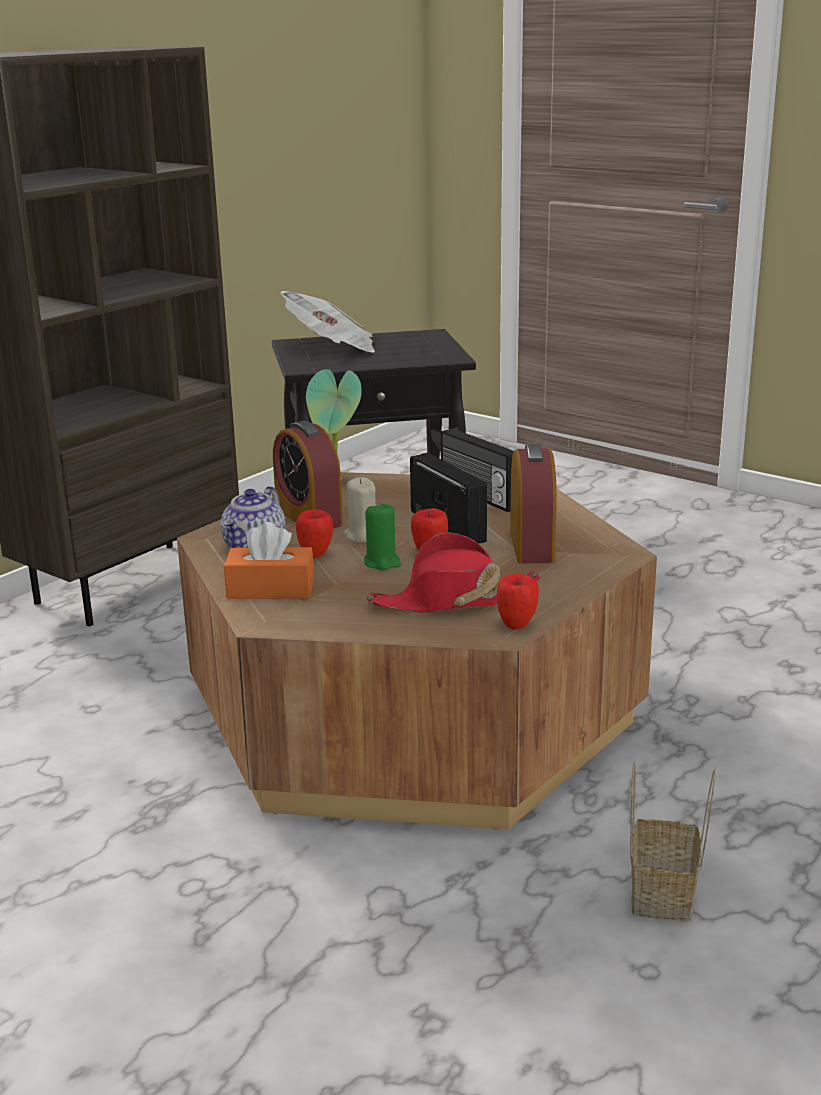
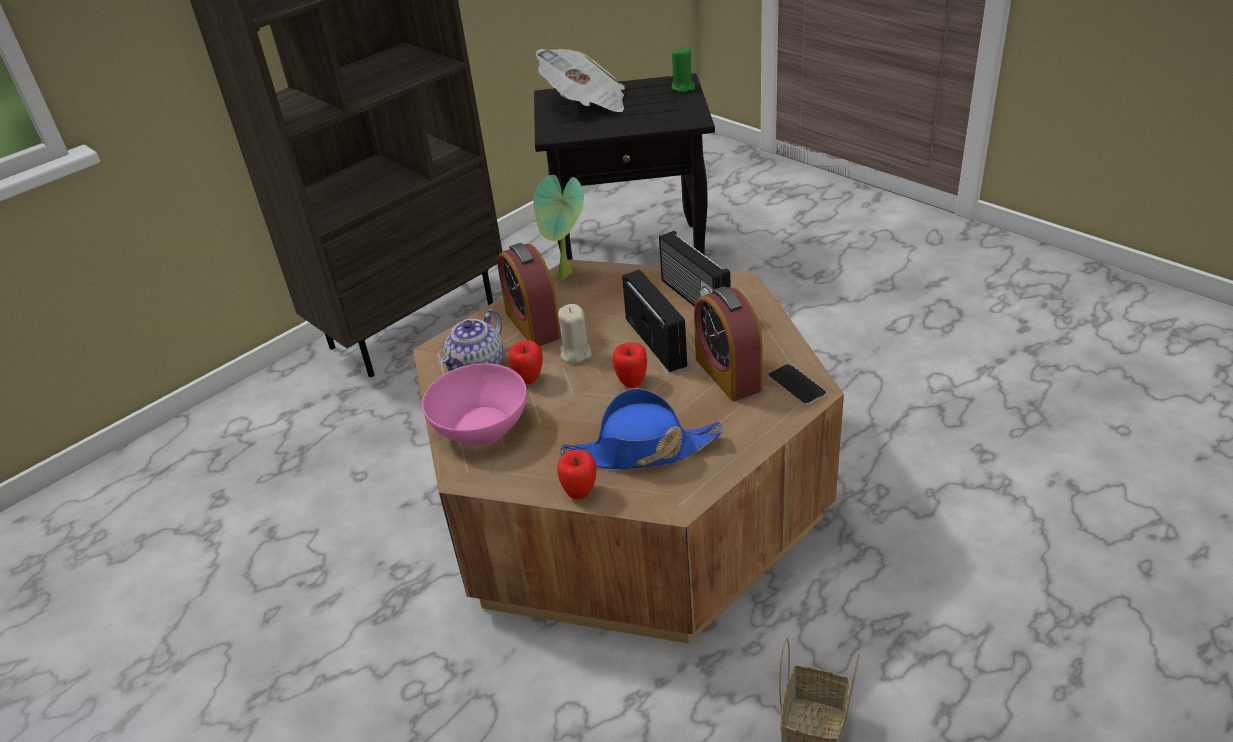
camera: 10 degrees right, 15 degrees up
(270, 589) = (480, 426): orange tissue box -> pink bowl
(382, 563) = (586, 393): green candle -> green candle (683, 87)
(454, 600) = (641, 450): red hat -> blue hat
(517, 625) = (691, 490): apple -> apple (580, 492)
(532, 546) = (728, 374): alarm clock -> alarm clock turned 150 degrees clockwise
(606, 551) = (796, 385): none -> phone

